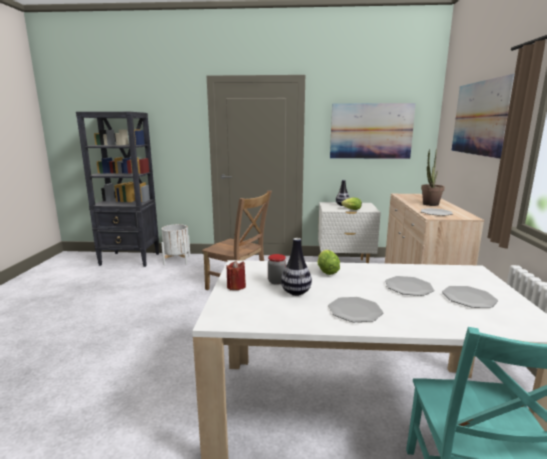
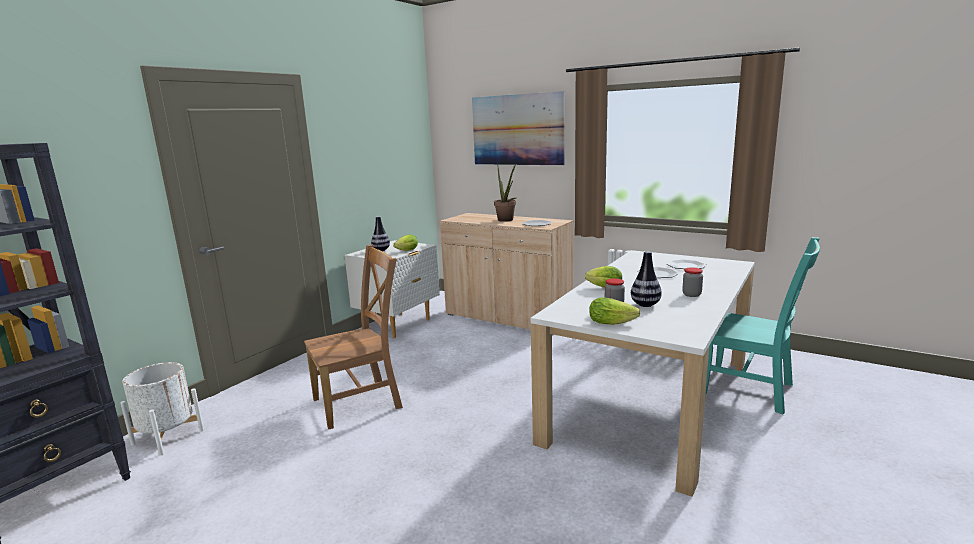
camera: 60 degrees left, 0 degrees up
(236, 286) = (614, 322): red candle -> lettuce
(355, 311) = (691, 294): plate -> jar
(371, 131) = (379, 150): picture -> none

